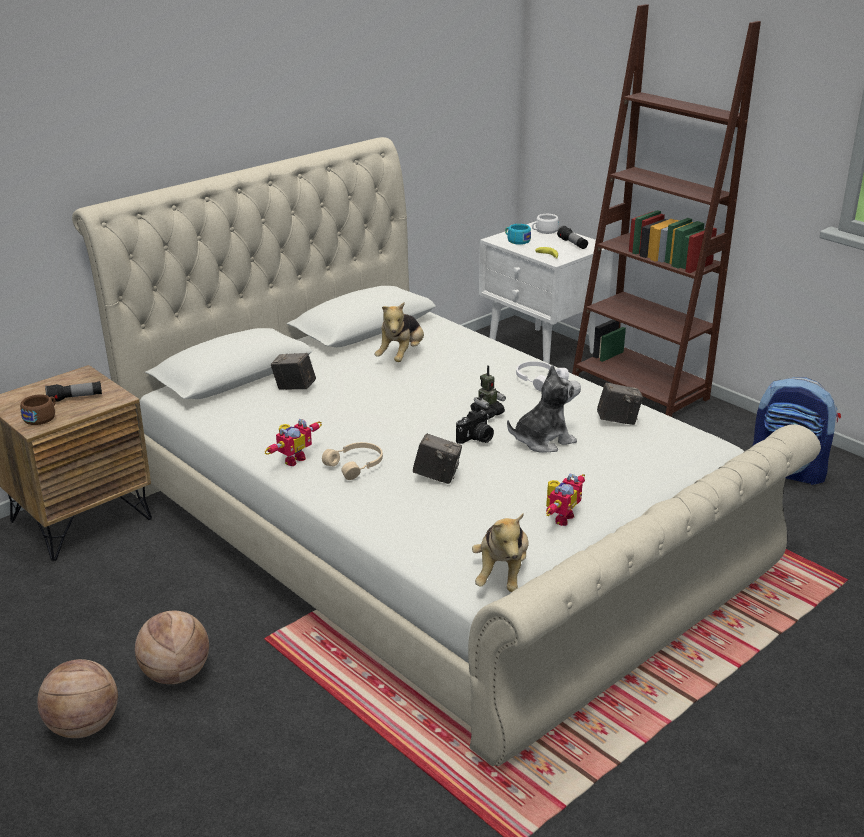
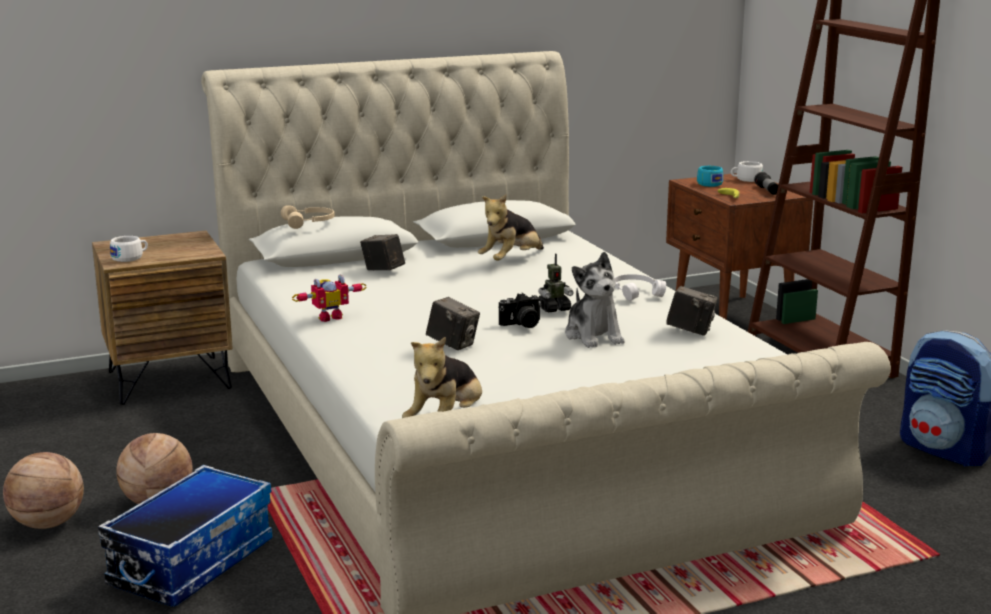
camera: 20 degrees right, 10 degrees down
(42, 417) = (130, 257): brown cup -> white cup
(75, 398) = (171, 249): flashlight -> none
(258, 738) = (191, 562): none -> storage box
(356, 465) = (384, 328): beige headphones -> beige headphones (309, 223)
(542, 351) = (732, 314): white nightstand -> brown nightstand
(543, 440) = (593, 335): plush toy -> plush toy turned 75 degrees clockwise
(560, 517) = (549, 391): toy robot -> none

